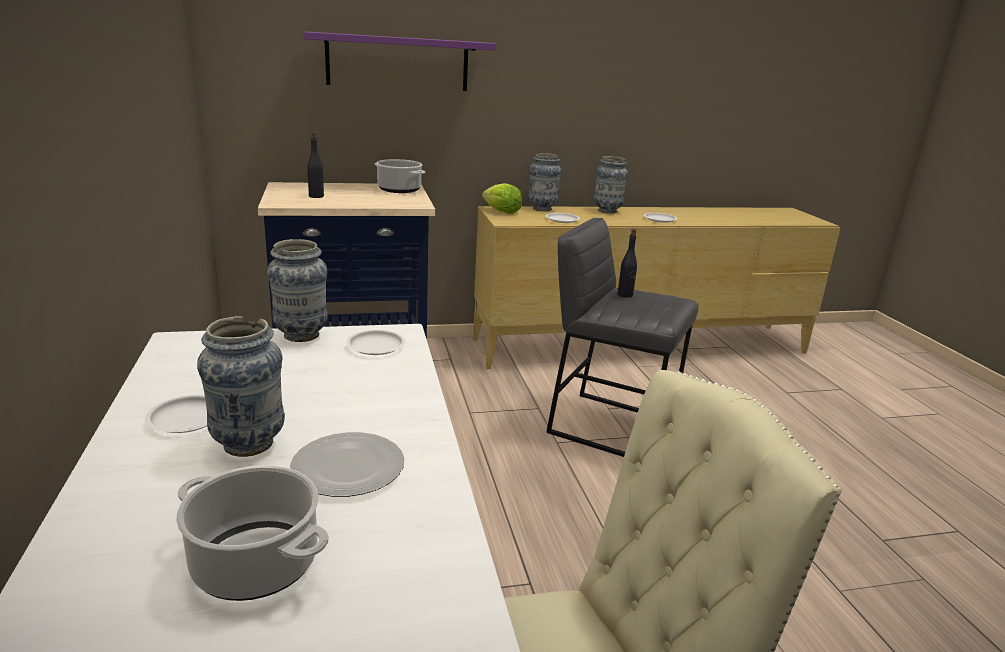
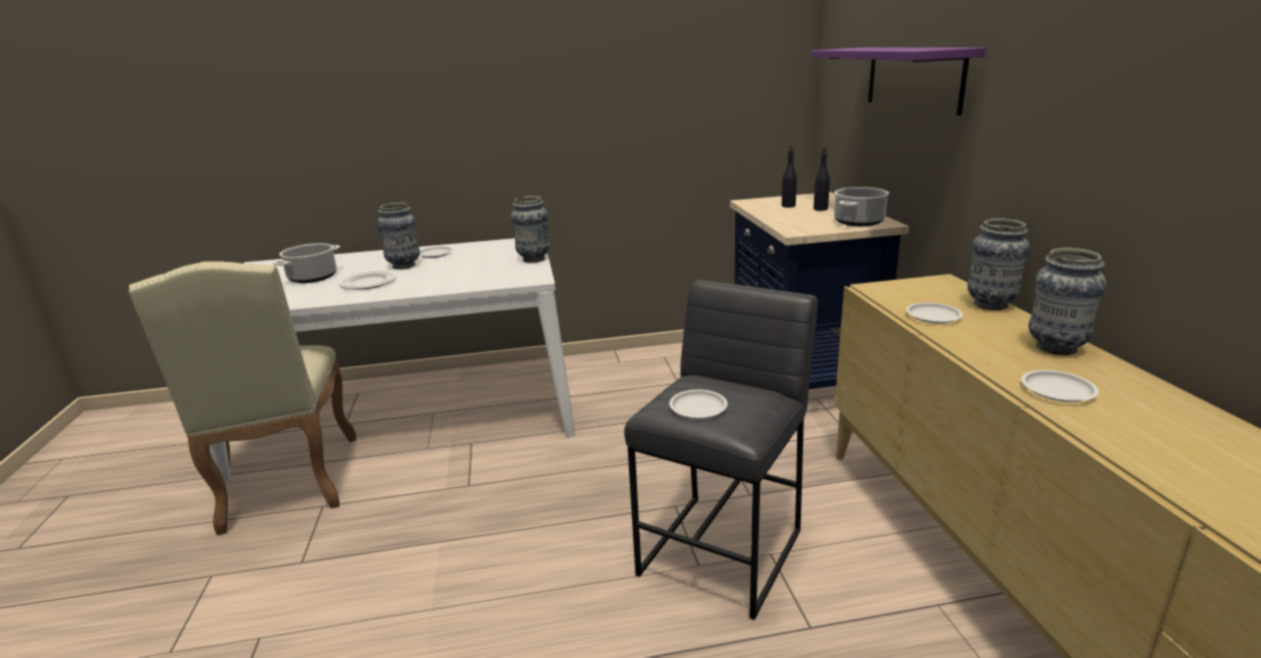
camera: 95 degrees right, 0 degrees up
(376, 346) = (512, 275): white plate -> white plate (698, 408)
(501, 211) = (932, 285): lettuce -> none
(625, 295) = (733, 391): black bottle -> black bottle (820, 209)

